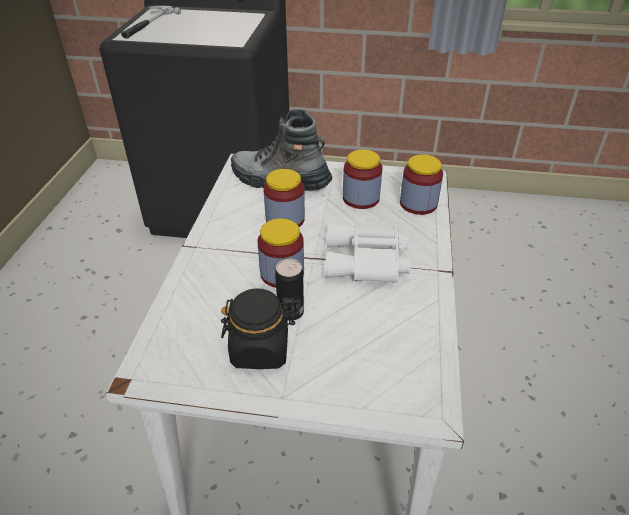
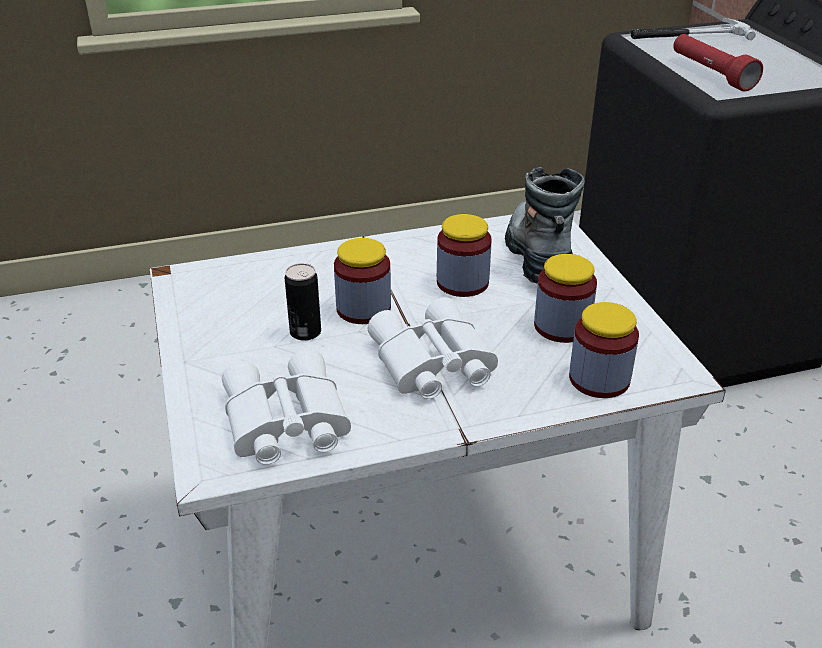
camera: 65 degrees right, 5 degrees down
(207, 37) = (711, 74): none -> red flashlight
(260, 349) = (240, 330): black jar -> none
(395, 353) = (283, 423): none -> white binoculars

